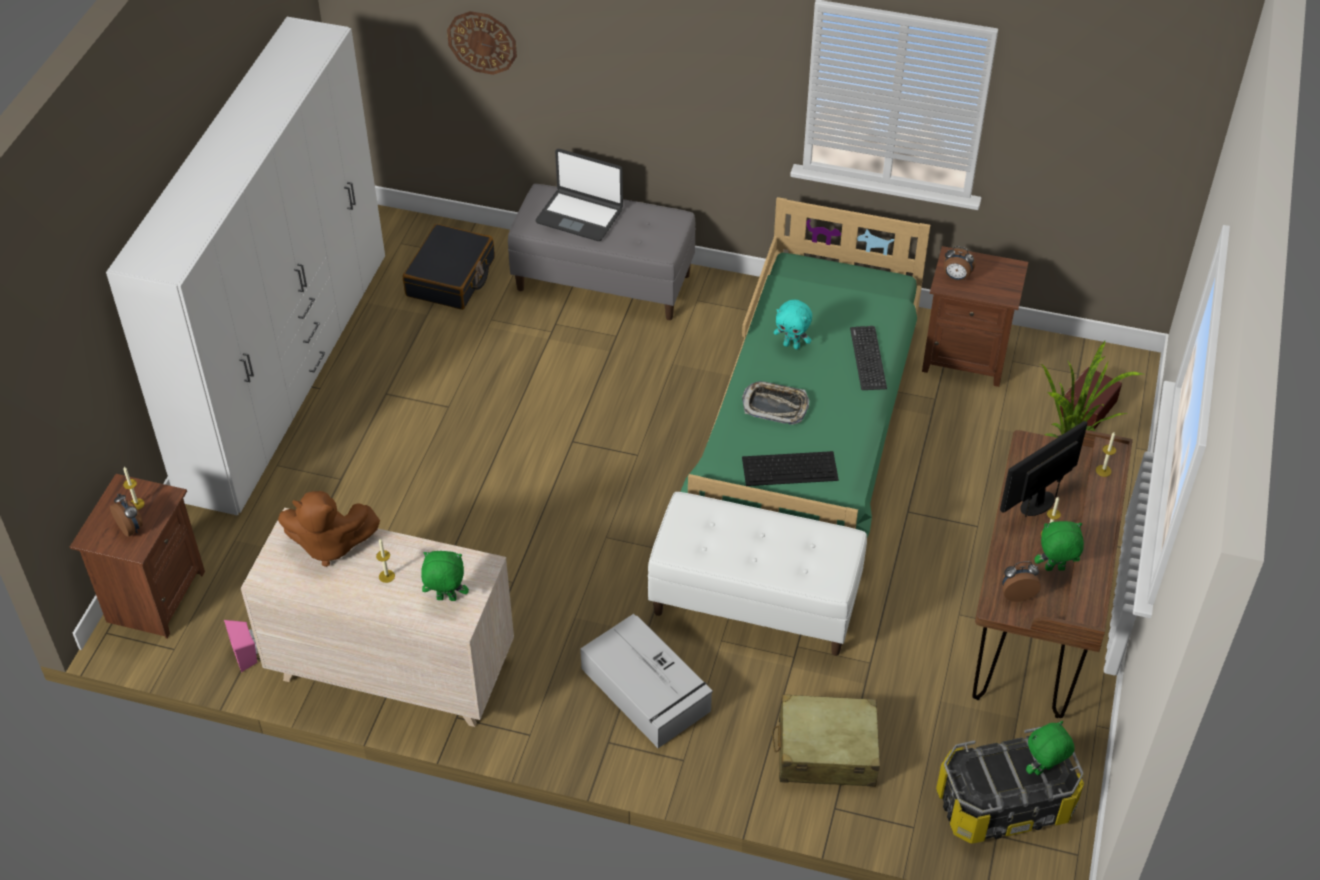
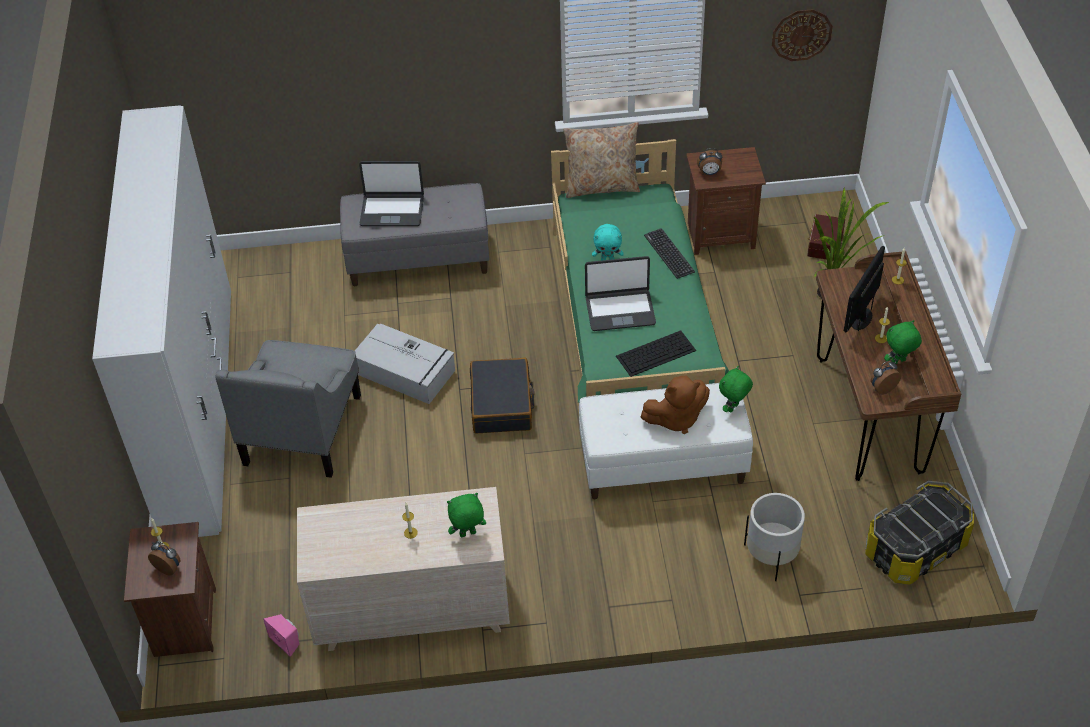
camera: 20 degrees left, 0 degrees up
(329, 544) = (351, 524): brown plush toy -> brown plush toy (676, 418)
(382, 431) = (302, 429): none -> grey armchair
(451, 278) = (294, 292): black suitcase -> black suitcase (502, 404)
(482, 42) = (281, 90): wall clock -> wall clock (801, 34)
(647, 691) = (617, 558): grey storage box -> grey storage box (405, 372)
(775, 406) = (620, 310): tray -> laptop
(826, 751) = (771, 556): beige suitcase -> white planter
(832, 257) = (602, 186): none -> beige pillow
(1043, 770) = (944, 512): green plush toy -> green plush toy (733, 408)

